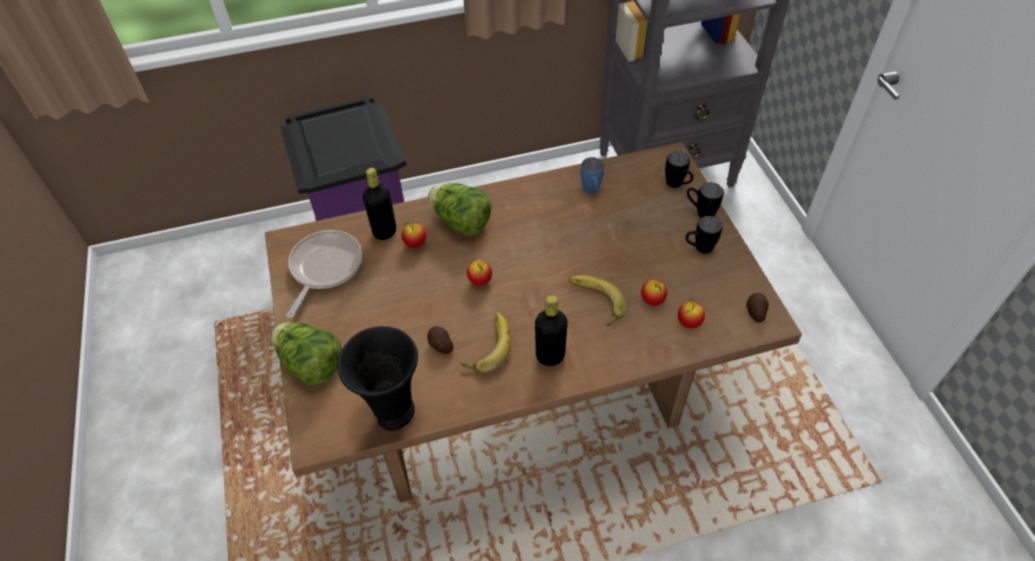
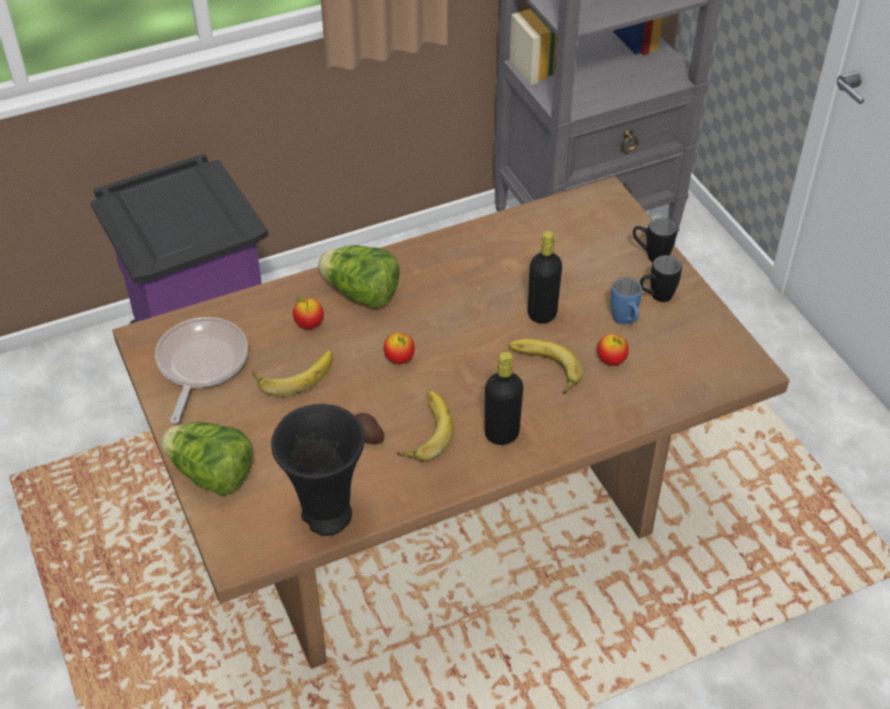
camera: 10 degrees left, 5 degrees down
(384, 231) = (267, 314): black bottle -> black bottle (542, 313)
(395, 284) = (294, 373): none -> banana
(591, 192) = (516, 244): blue mug -> blue mug (625, 322)
(677, 185) = (618, 227): black mug -> none
(689, 322) = (658, 380): apple -> none
(755, 311) = (732, 360): potato -> none

